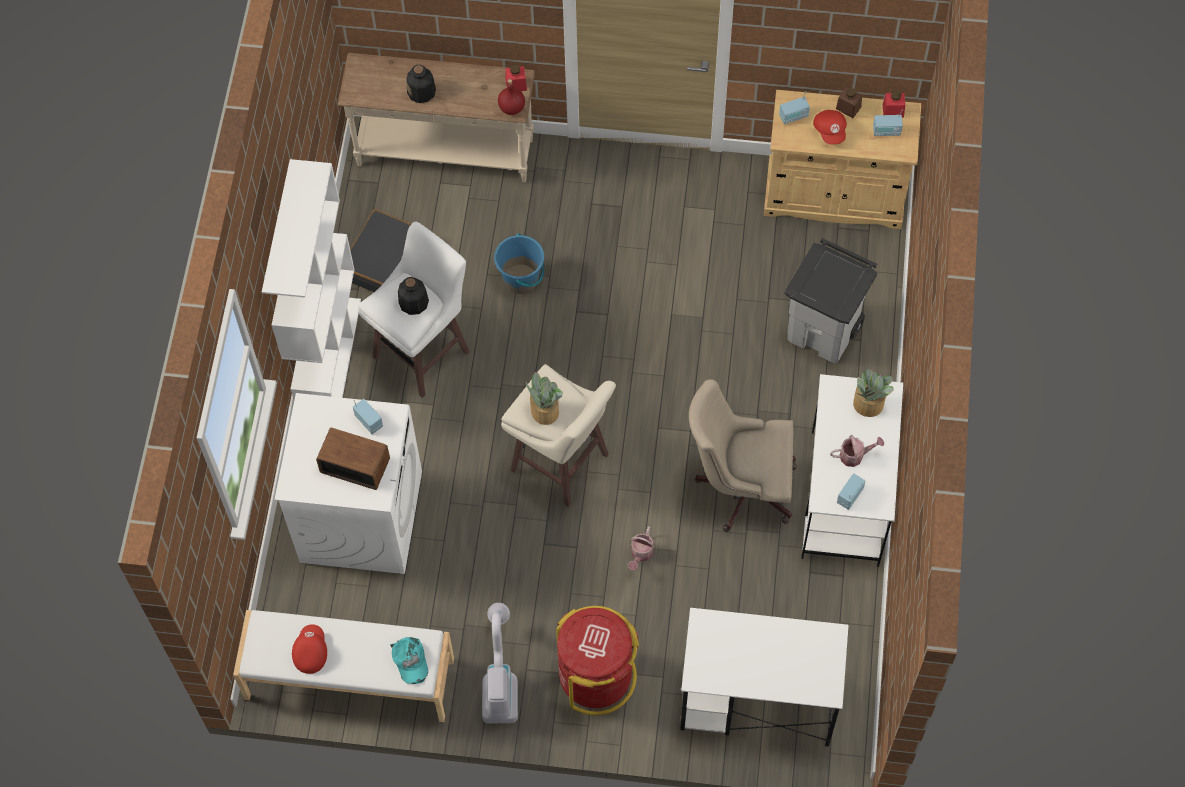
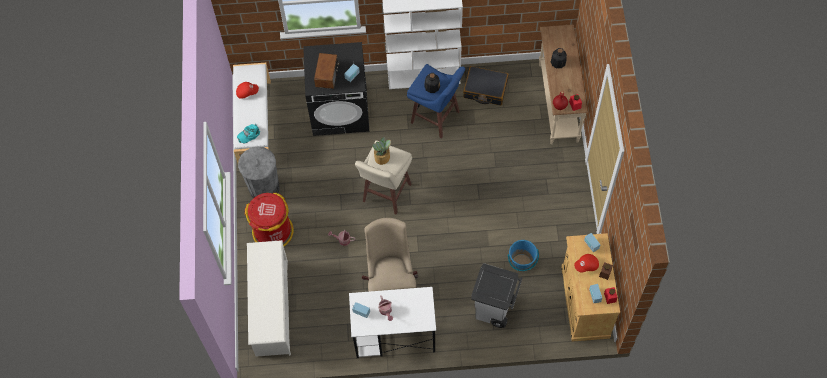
camera: 80 degrees right, 0 degrees up
(361, 516) = (340, 110): white washing machine -> black washing machine
(424, 353) = (436, 118): white stool -> blue stool
(499, 680) = (264, 188): vacuum cleaner -> grey trash can
(521, 279) = (490, 154): blue bucket -> blue bucket (521, 263)
(756, 700) = (271, 308): white desk -> white shoe rack
(869, 405) = (418, 314): potted plant -> none

